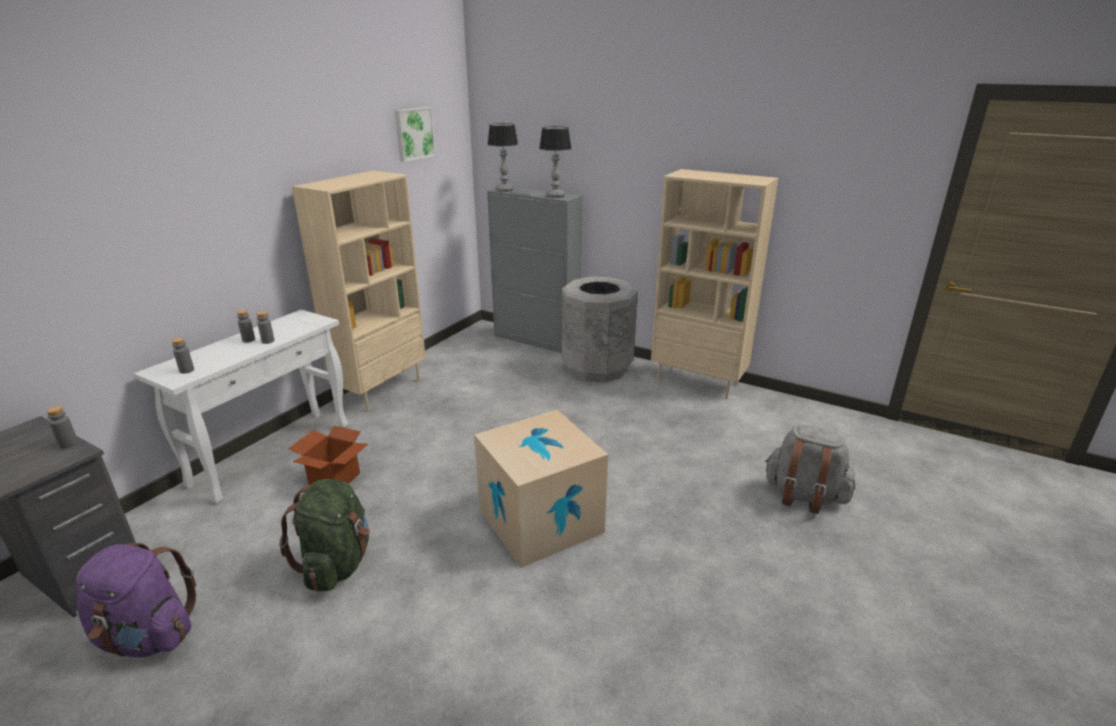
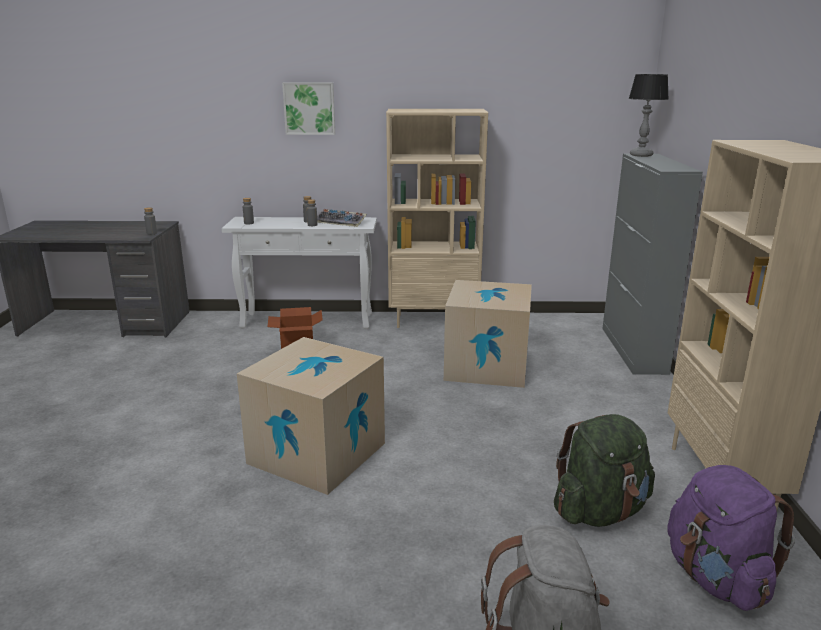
camera: 60 degrees right, 5 degrees down
(148, 637) = (114, 361): purple backpack -> purple backpack (716, 578)
(288, 326) = (342, 222): none -> keyboard
(337, 564) = (205, 388): green backpack -> green backpack (600, 511)
(413, 133) = (555, 79): picture -> picture (309, 108)
(492, 398) = (486, 366): none -> cardboard box
(555, 196) = (667, 166): table lamp -> none
(597, 368) = (632, 400): grey trash can -> none

